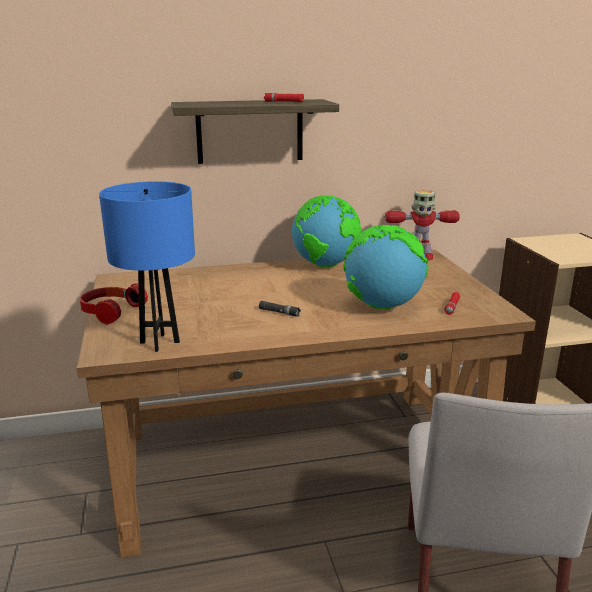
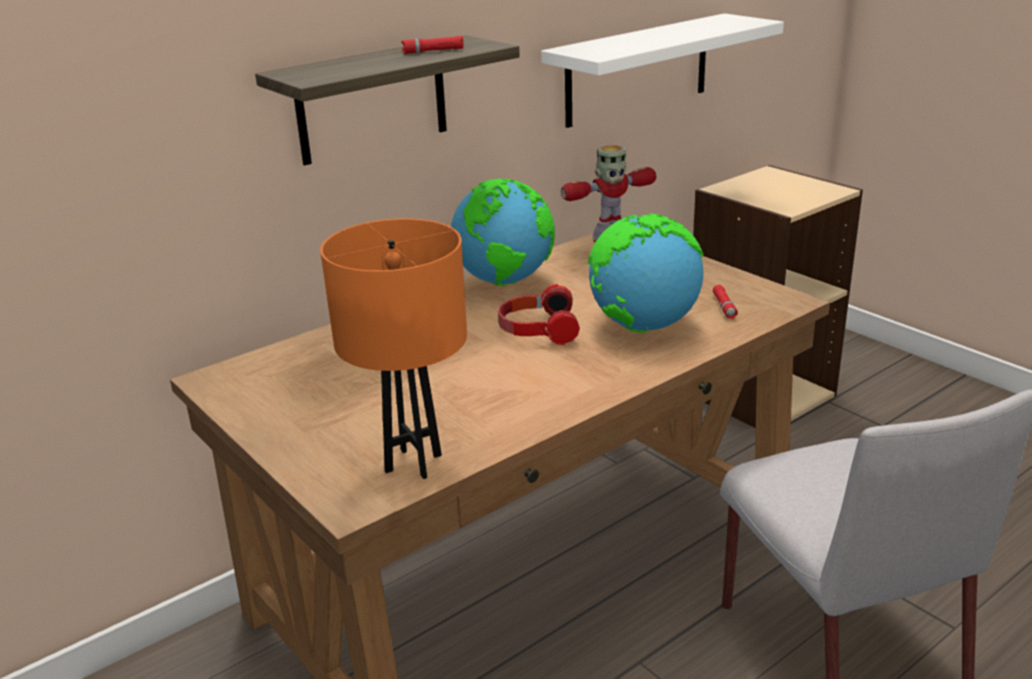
camera: 25 degrees left, 5 degrees up
(110, 312) = (277, 437): headphones -> headphones (537, 330)
(160, 342) = (413, 463): blue table lamp -> orange table lamp
(279, 312) = (524, 371): black flashlight -> none
(465, 143) = (638, 70): none -> white shelf

